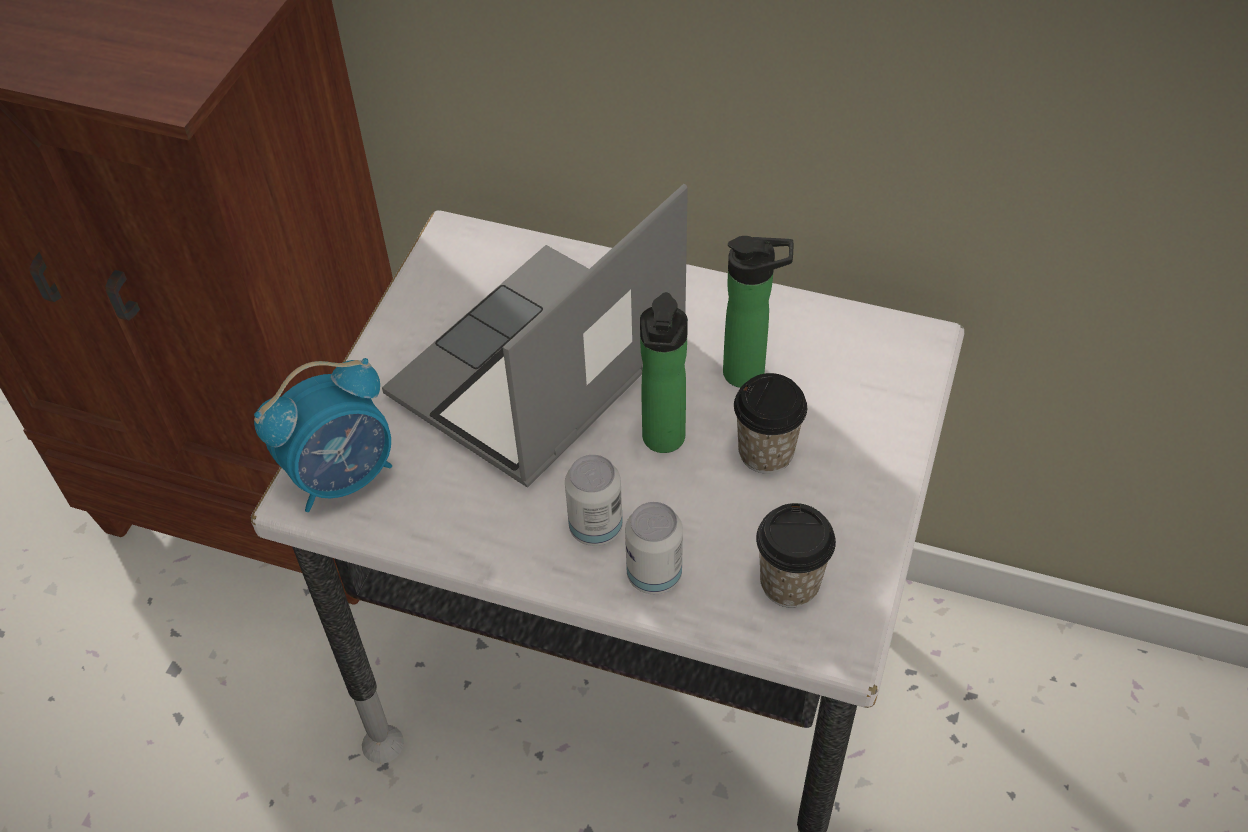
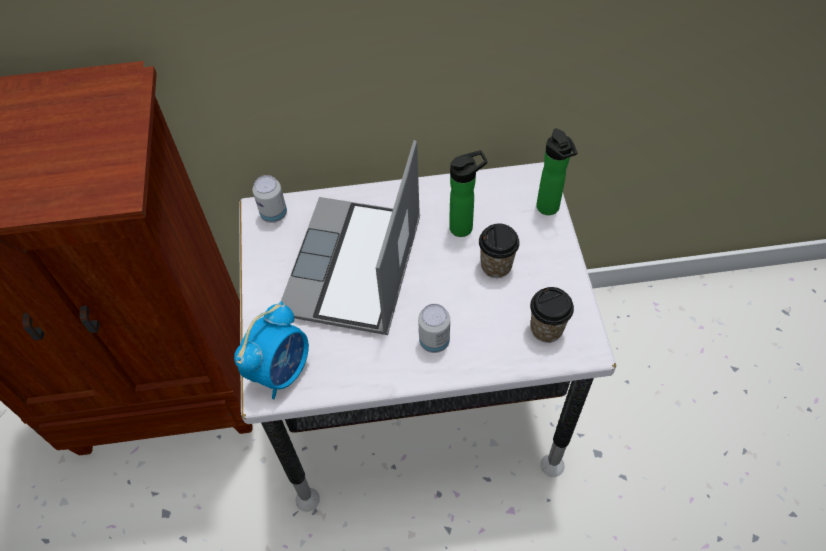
camera: 25 degrees left, 5 degrees up
(654, 574) = (478, 353): can -> can (274, 214)
(663, 442) = (442, 281): bottle -> bottle (549, 209)

